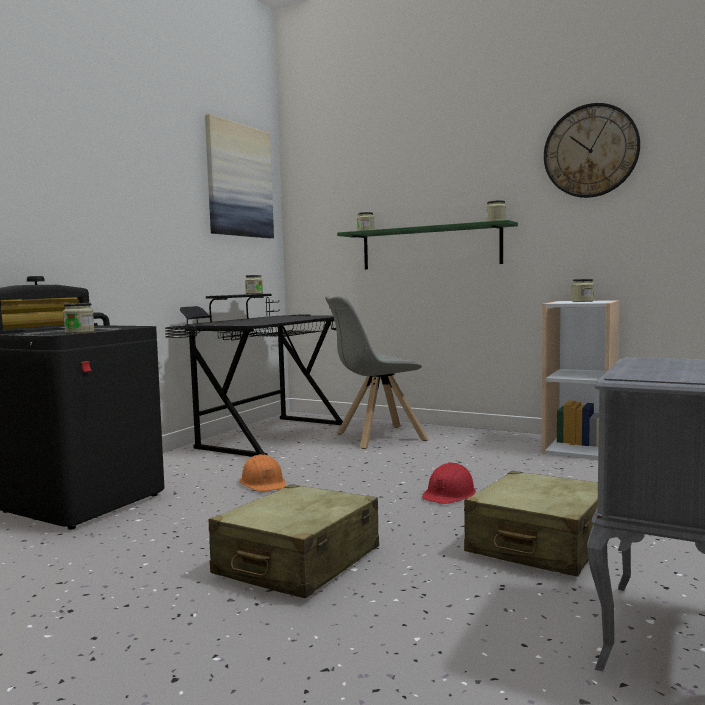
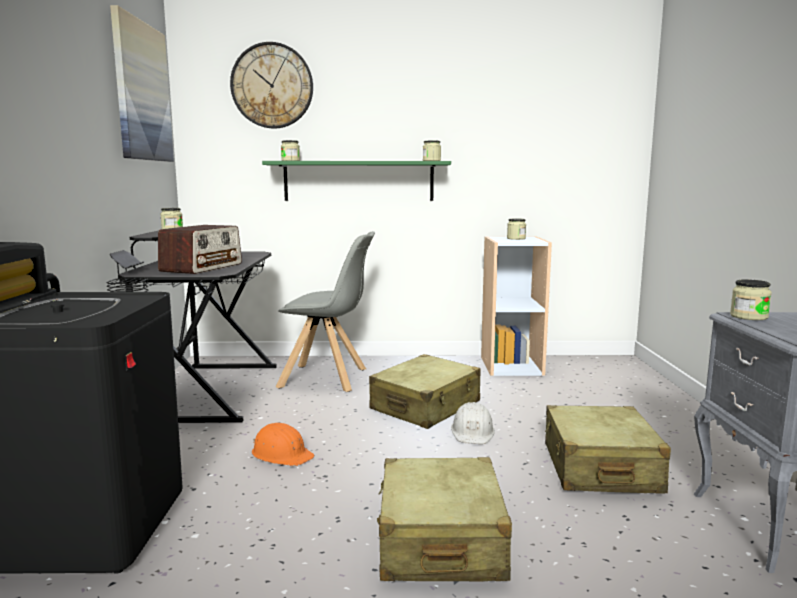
camera: 30 degrees left, 5 degrees up
(79, 332) = (95, 313): jar -> jar (748, 316)
(253, 322) = (202, 267): none -> radio
(376, 437) = (328, 378): grey chair -> grey chair turned 120 degrees counterclockwise
(434, 468) = (426, 406): none -> beige suitcase
(449, 494) = (473, 432): red hard hat -> white hard hat
(590, 151) = (513, 102): wall clock -> wall clock (272, 86)

